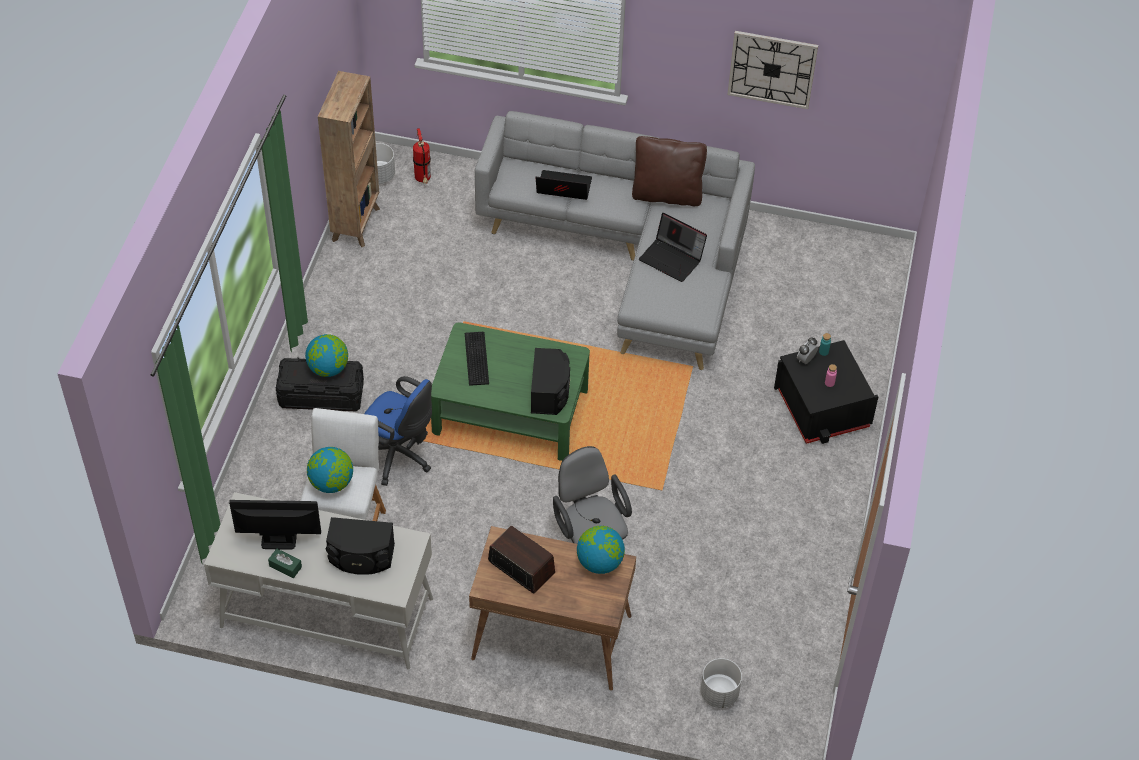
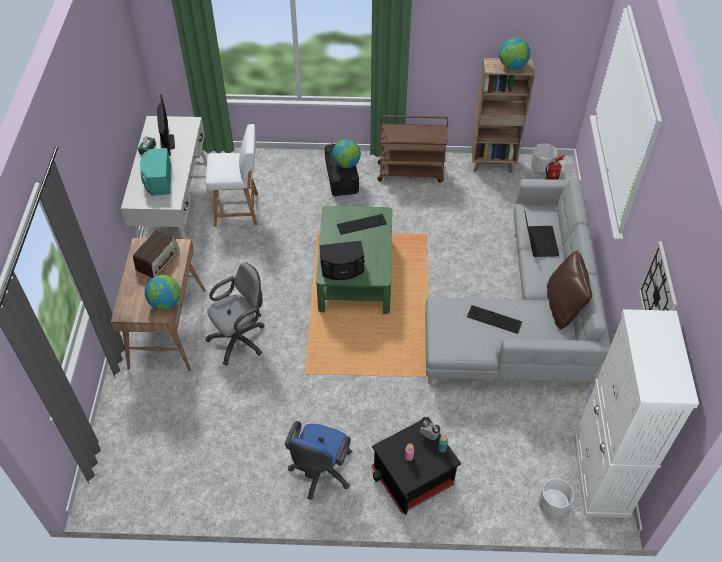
camera: 80 degrees right, 0 degrees up
(331, 483) = (223, 162): globe -> globe (512, 66)
(339, 314) = (411, 172): none -> brown cart
(361, 557) = (158, 180): black speaker -> turquoise speaker
(398, 456) = (301, 223): blue office chair -> blue office chair (320, 473)
(672, 259) = (494, 320): laptop -> keyboard
(719, 694) = (128, 436): white planter -> white planter (553, 505)
(847, 249) = (601, 475): none -> white cabinet

